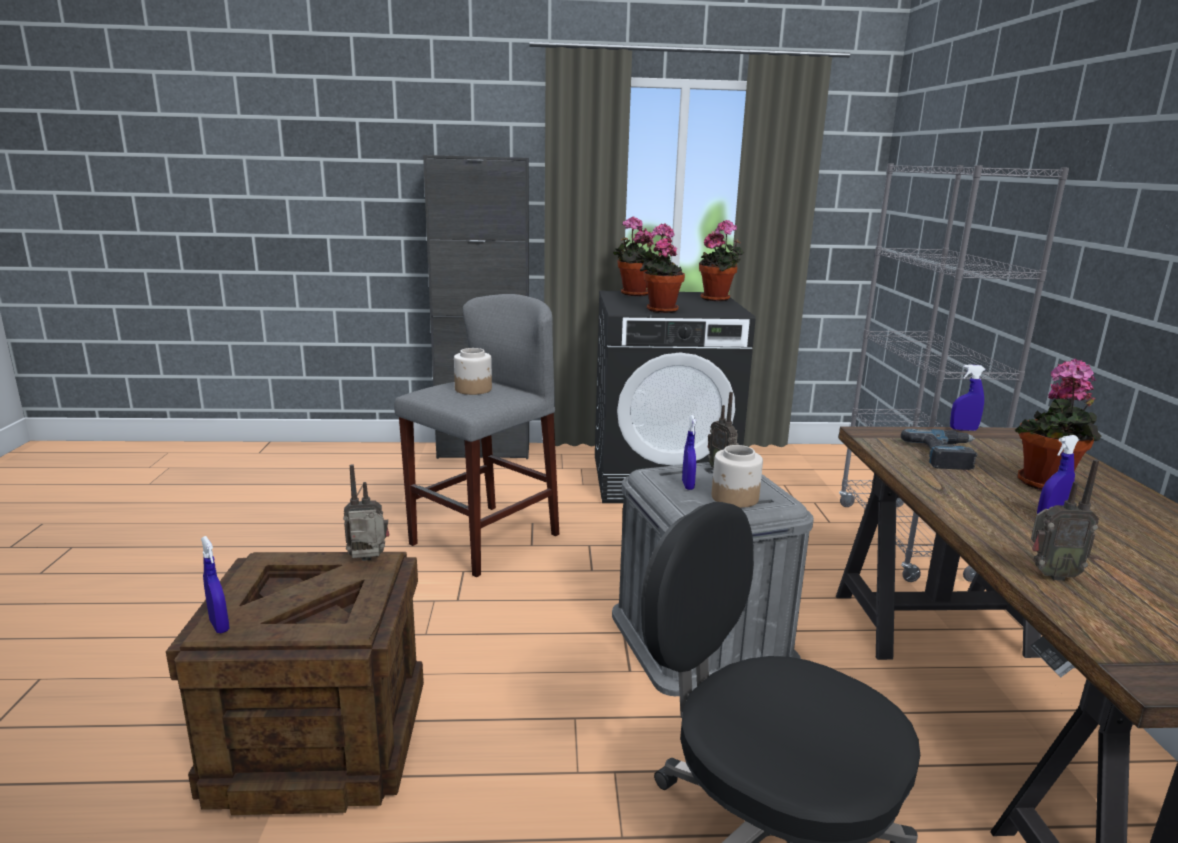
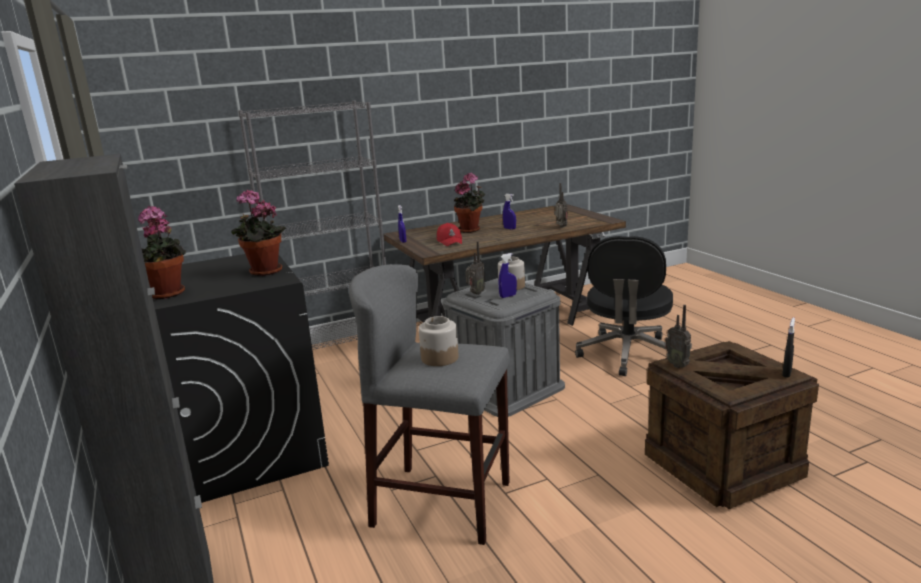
camera: 110 degrees left, 0 degrees up
(219, 626) = (786, 373): blue spray bottle -> black spray bottle
(718, 299) = (187, 266): potted plant -> none
(946, 455) = (450, 241): power drill -> red cap

